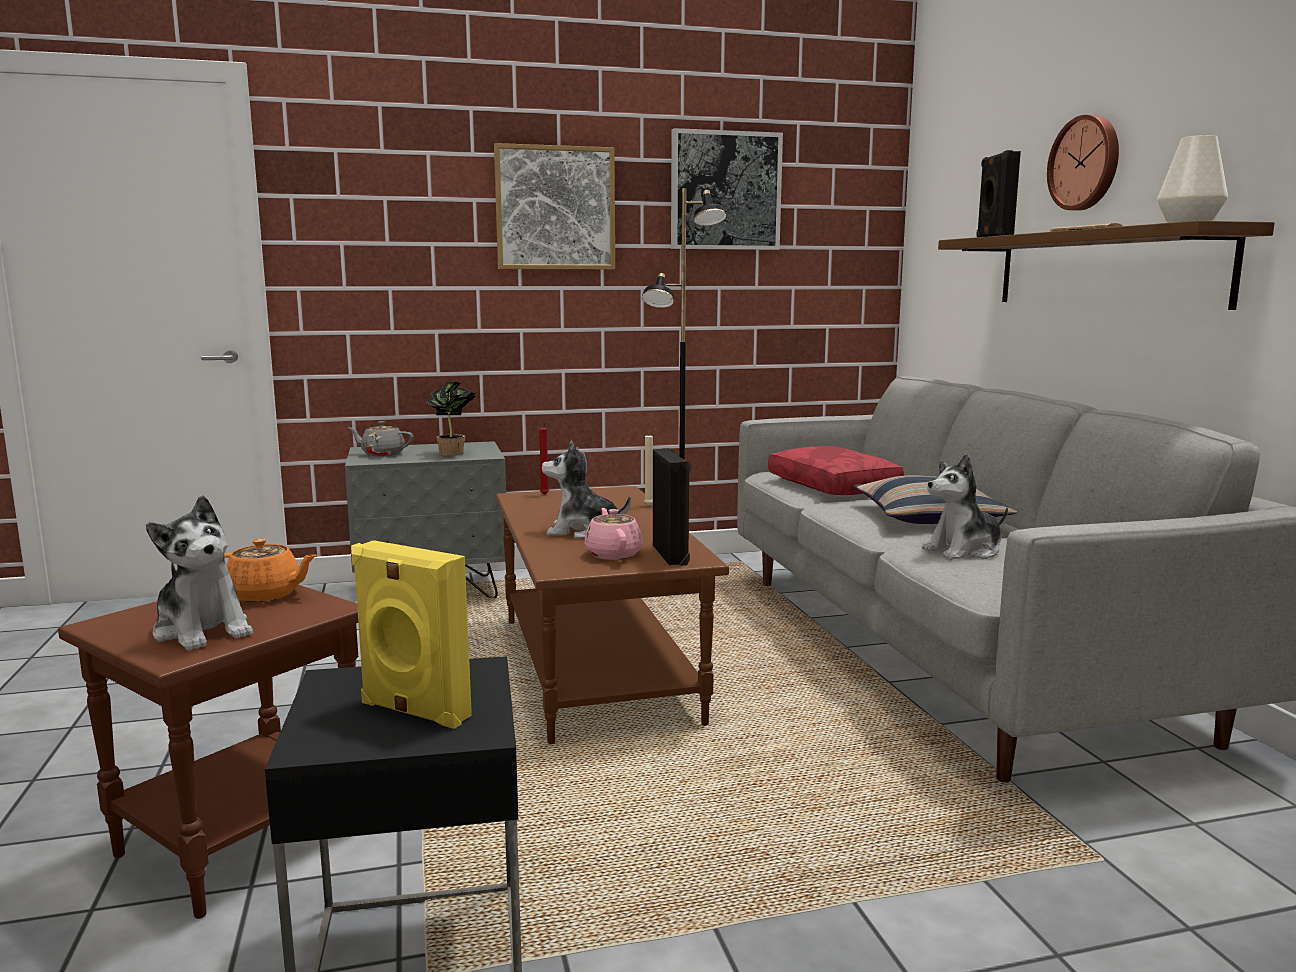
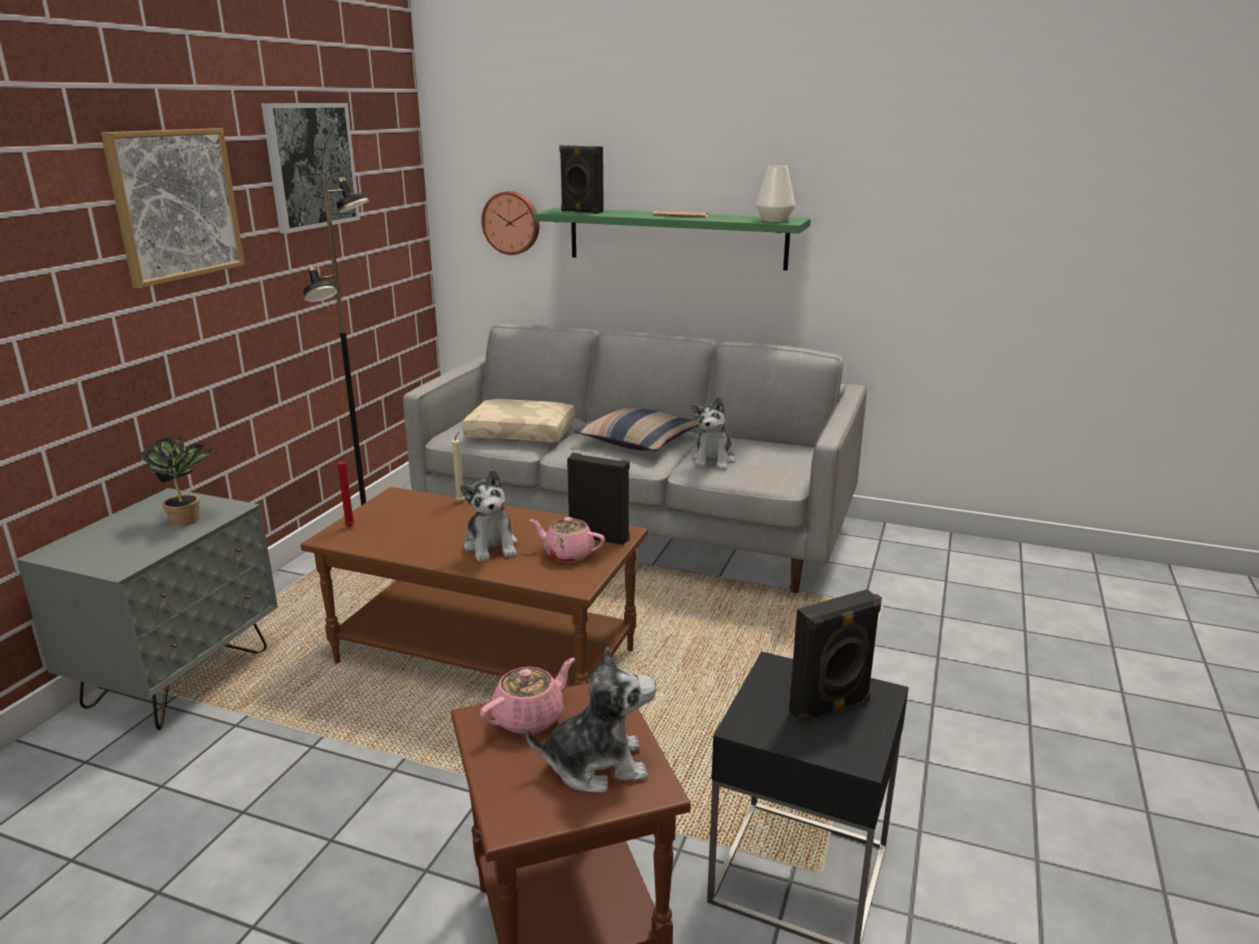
camera: 55 degrees left, 10 degrees up
(266, 595) = (530, 718): orange teapot -> pink teapot
(382, 454) = (105, 551): grey teapot -> none
(413, 711) = (831, 708): yellow speaker -> black speaker
(582, 531) = (491, 546): plush toy -> plush toy turned 60 degrees counterclockwise
(835, 486) = (522, 433): red pillow -> beige pillow
(1086, 163) = (648, 159): wall clock -> wall clock (512, 222)
(1104, 269) = (676, 238): brown shelf -> green shelf

